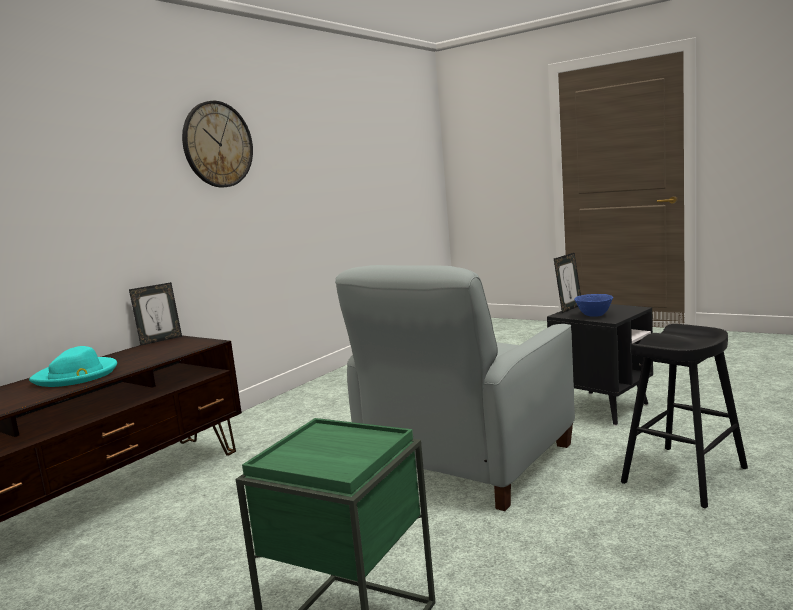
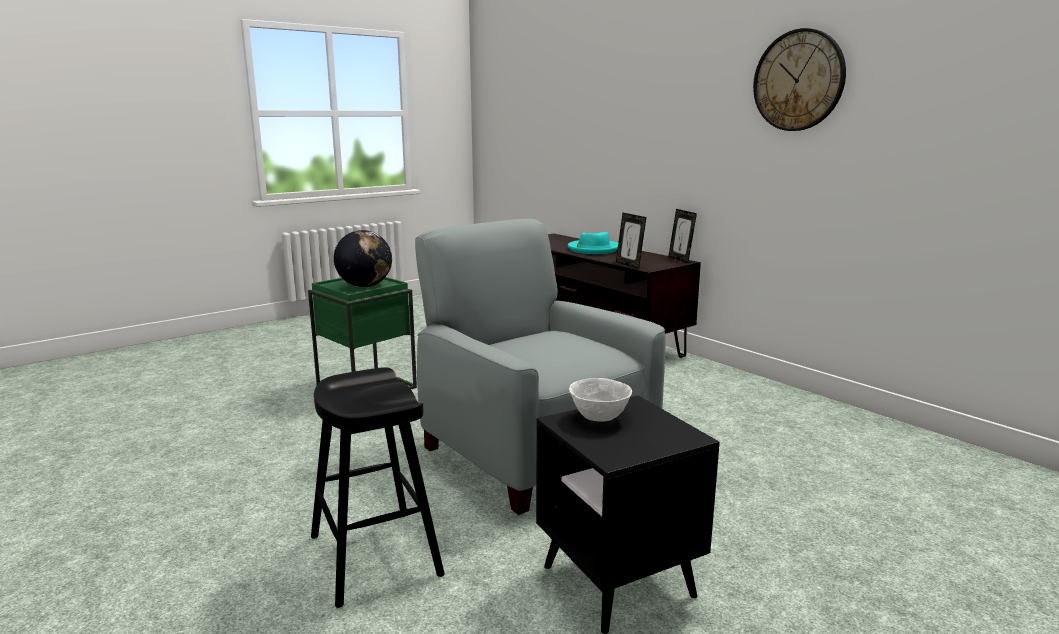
camera: 105 degrees right, 5 degrees up
(337, 443) = (365, 286): none -> globe
(569, 308) = (672, 417): picture frame -> picture frame (629, 265)
(593, 316) = (599, 418): blue bowl -> white bowl

